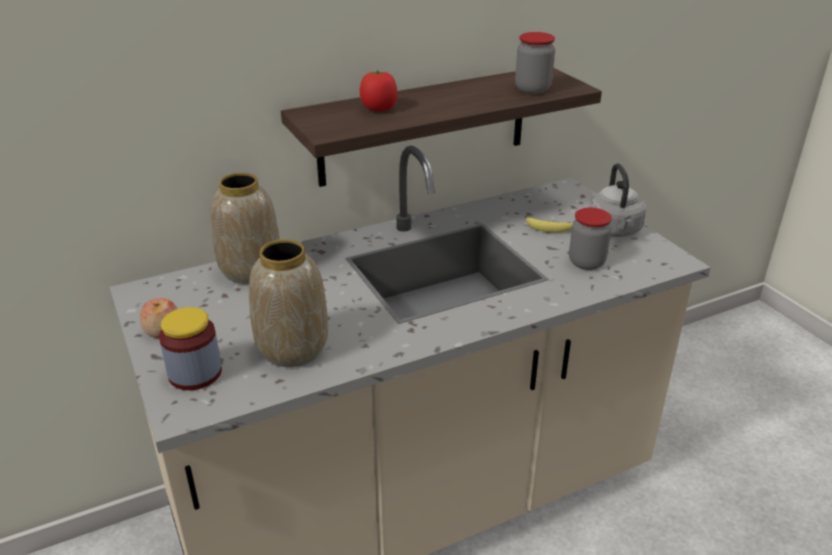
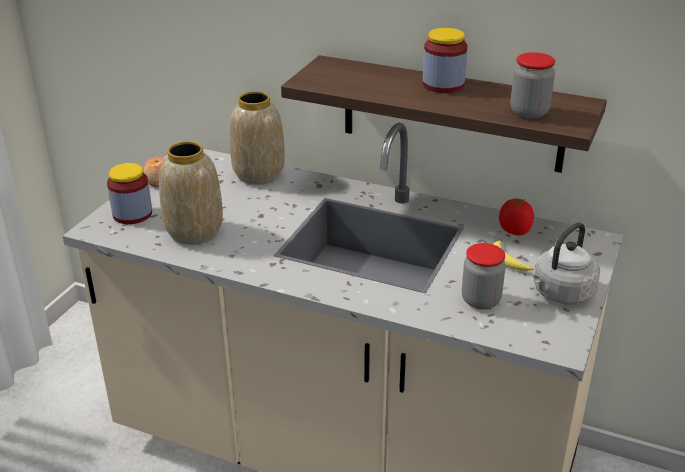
camera: 50 degrees right, 0 degrees up
(379, 109) = (377, 79): tomato -> tomato (515, 231)
(435, 94) = (443, 85): none -> jar

